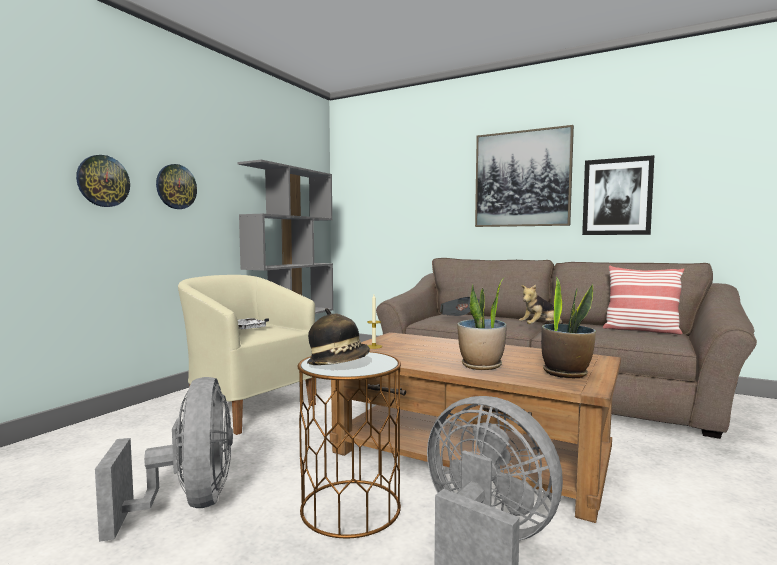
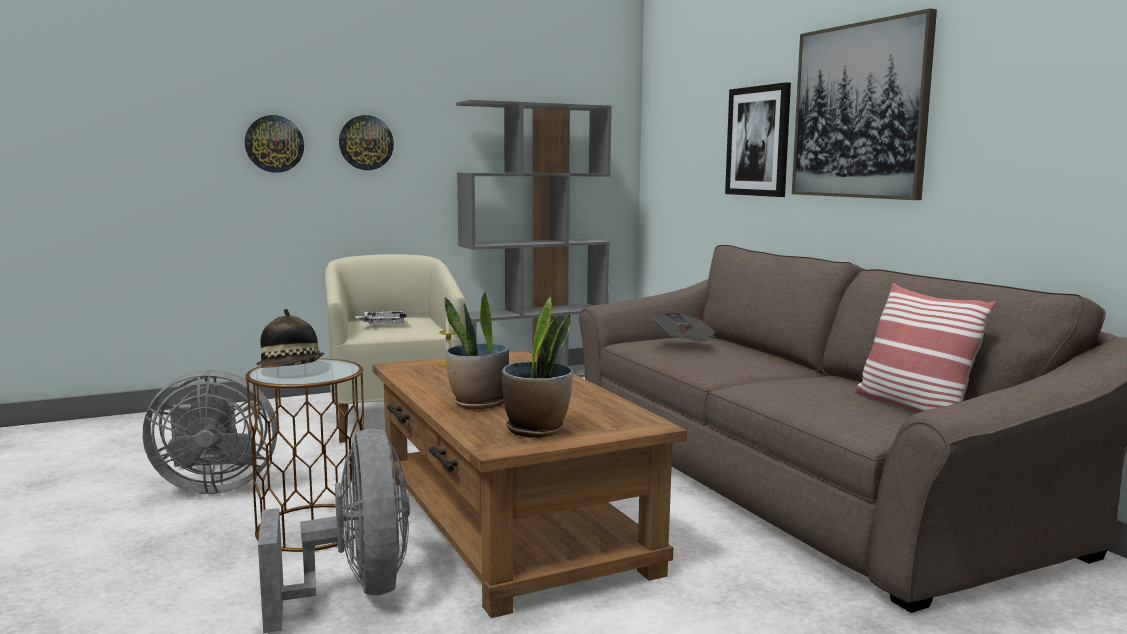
camera: 35 degrees right, 5 degrees up
(188, 504) = (214, 486): grey fan -> grey fan turned 60 degrees clockwise
(540, 327) = (768, 376): plush toy -> none
(617, 197) = (994, 148): picture -> picture (758, 141)

